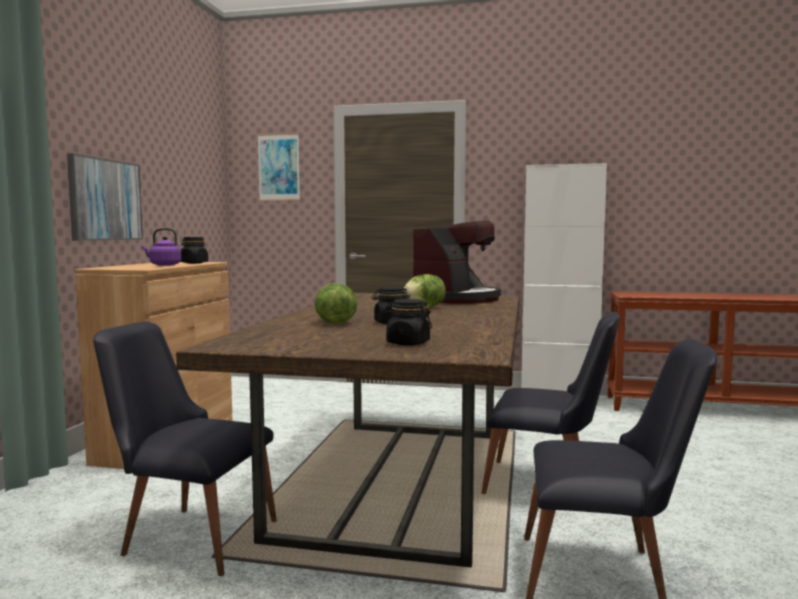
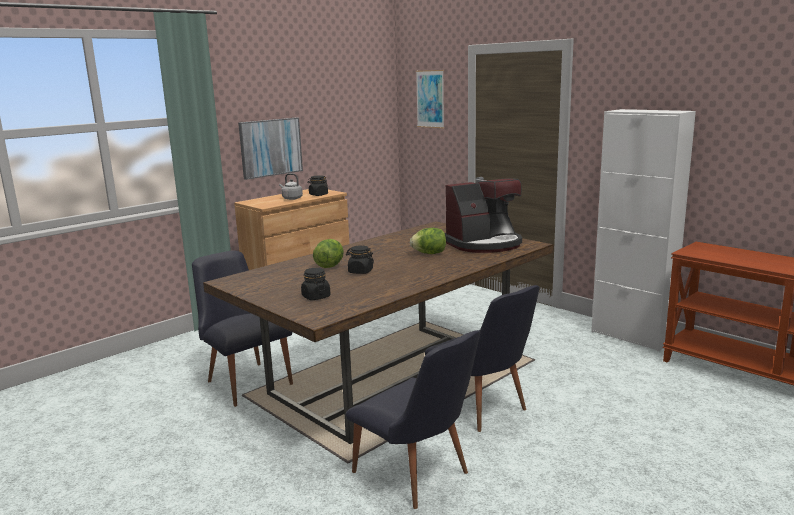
camera: 35 degrees right, 10 degrees up
(163, 265) = (291, 198): purple kettle -> grey kettle

